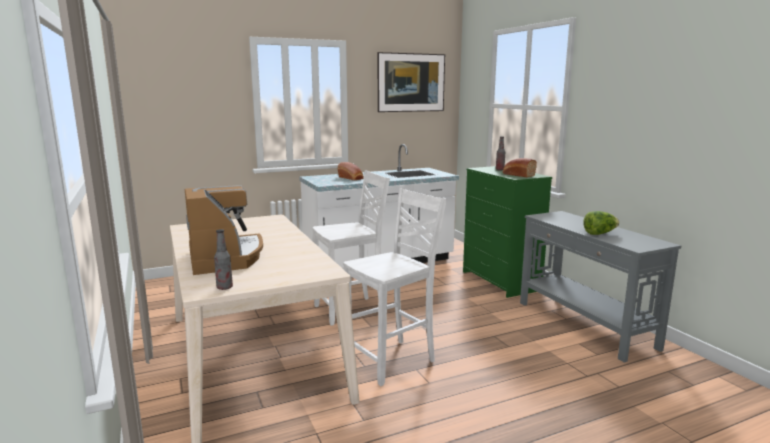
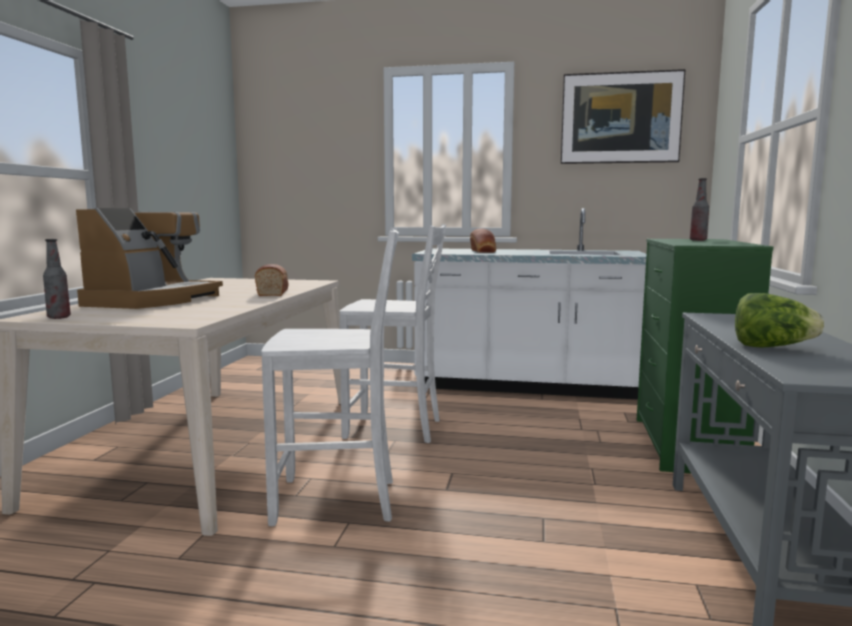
camera: 35 degrees right, 5 degrees down
(517, 175) = (706, 243): bread -> bread (273, 292)

